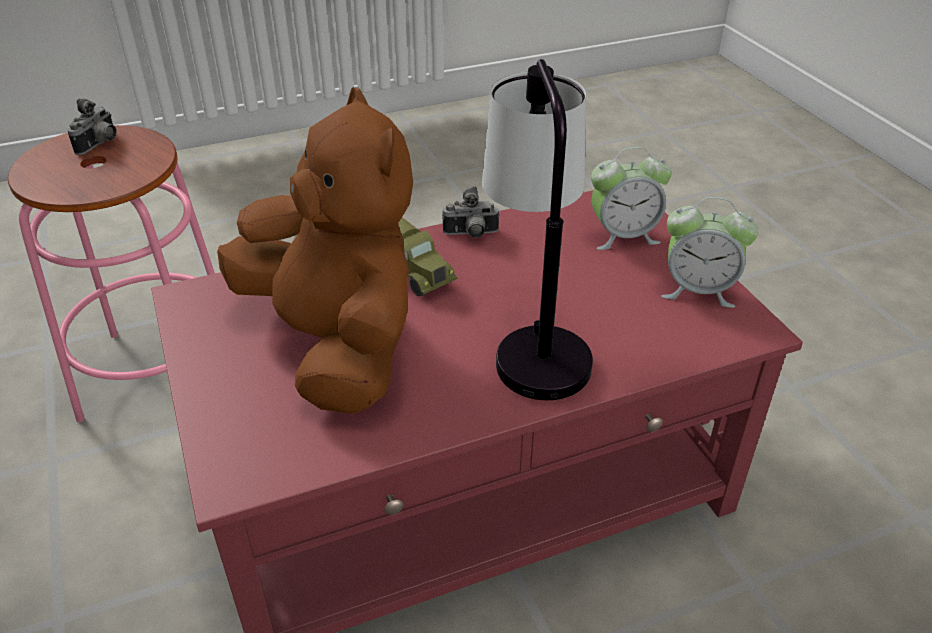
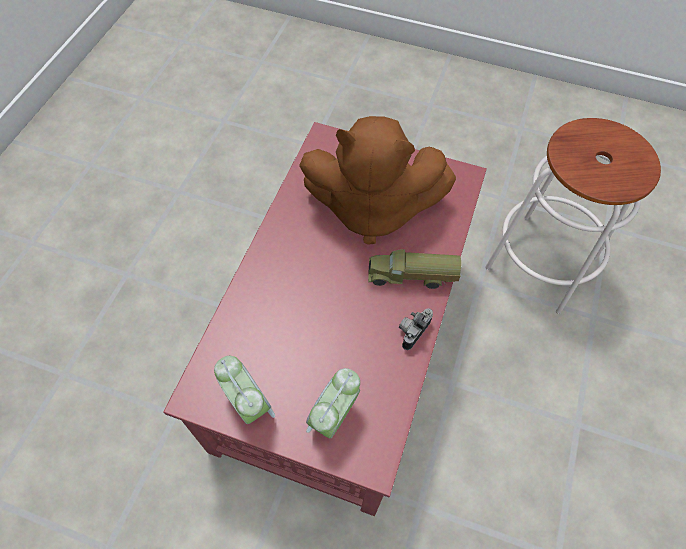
camera: 130 degrees right, 20 degrees up
(100, 144) = (627, 167): camera -> none
(159, 373) = (541, 262): pink stool -> white stool
(532, 336) = (298, 288): table lamp -> none
(698, 290) = (248, 403): alarm clock -> alarm clock turned 90 degrees clockwise

